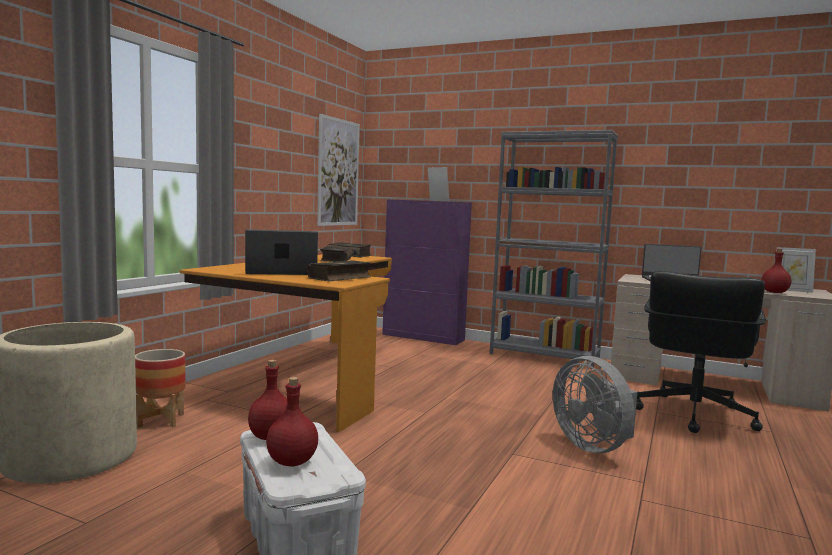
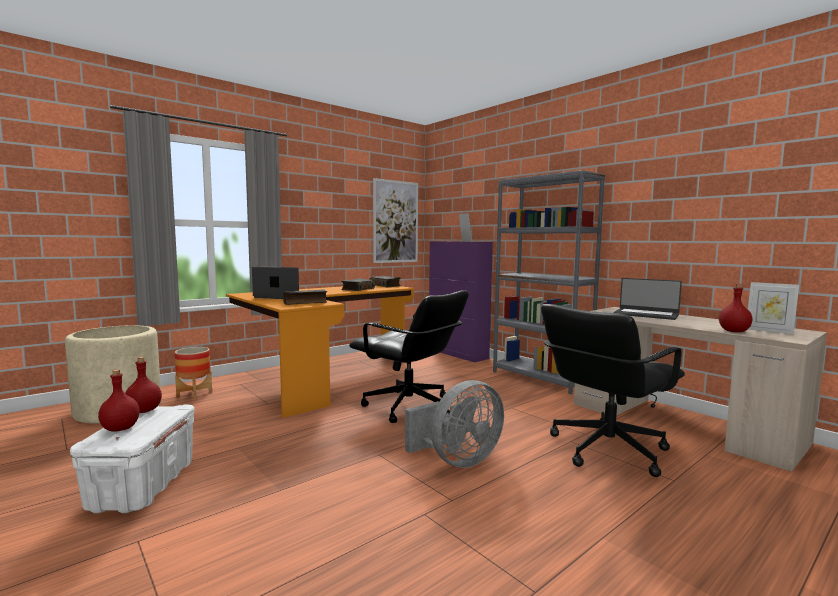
camera: 25 degrees right, 0 degrees up
(464, 400) = (409, 407): none -> black office chair
(593, 446) = (458, 461): grey fan -> grey fan turned 120 degrees counterclockwise

